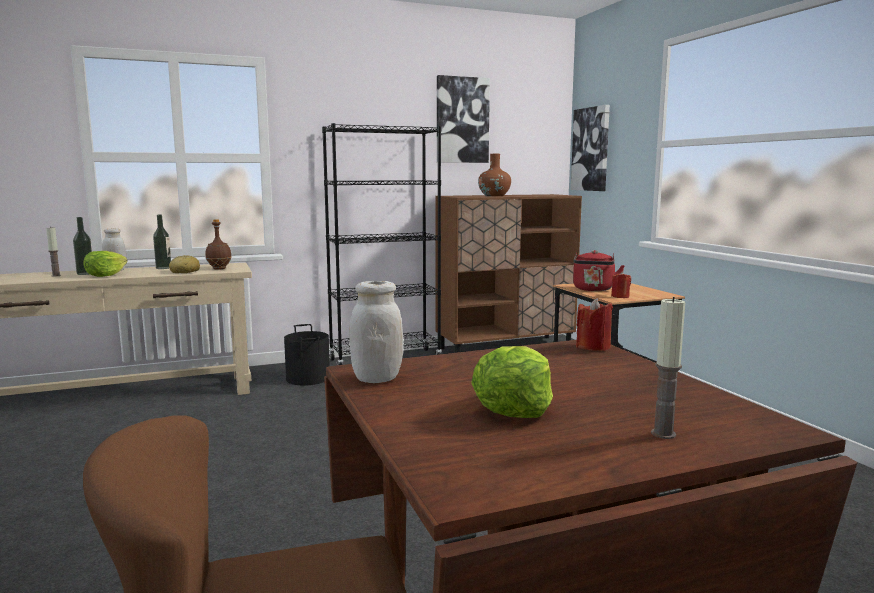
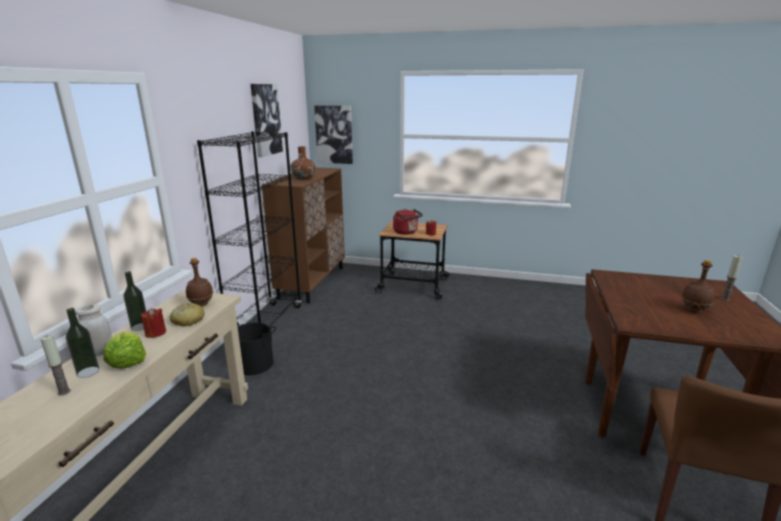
camera: 55 degrees left, 10 degrees up
(377, 378) = (645, 323): white jar -> none
(514, 408) = (694, 310): lettuce -> brown bottle
(593, 347) = (609, 274): red candle -> red candle (156, 333)

